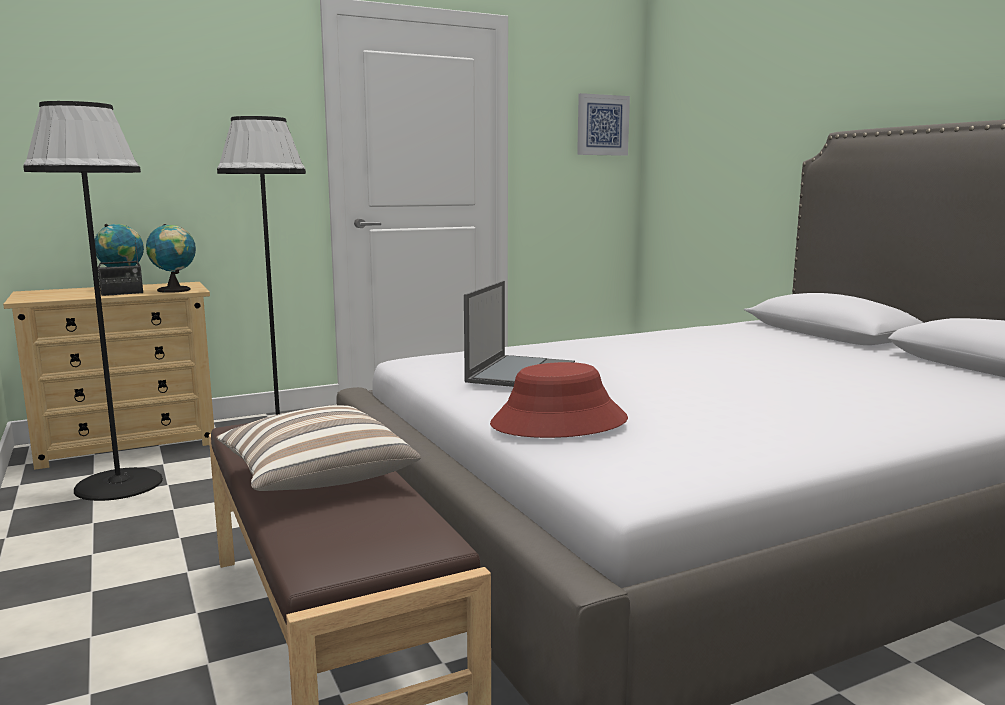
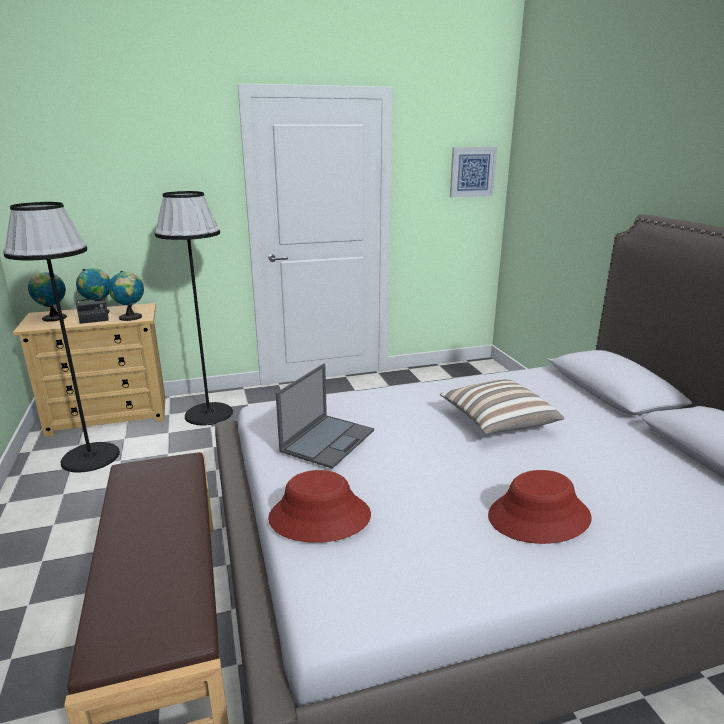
camera: 10 degrees right, 10 degrees up
(56, 293) = (52, 318): none -> globe
(316, 479) = (148, 540): pillow -> pillow (497, 422)
(826, 409) = (539, 517): none -> red hat

